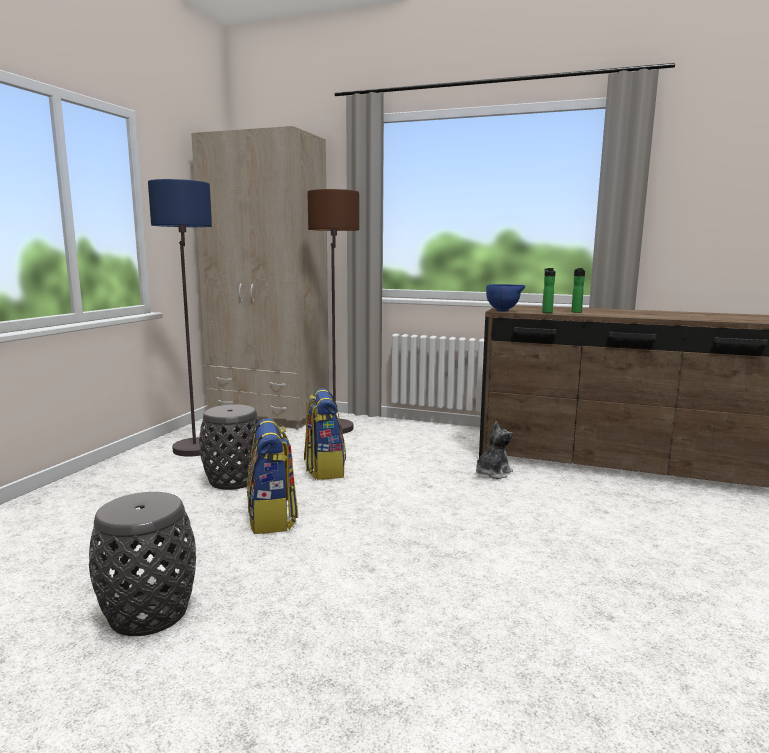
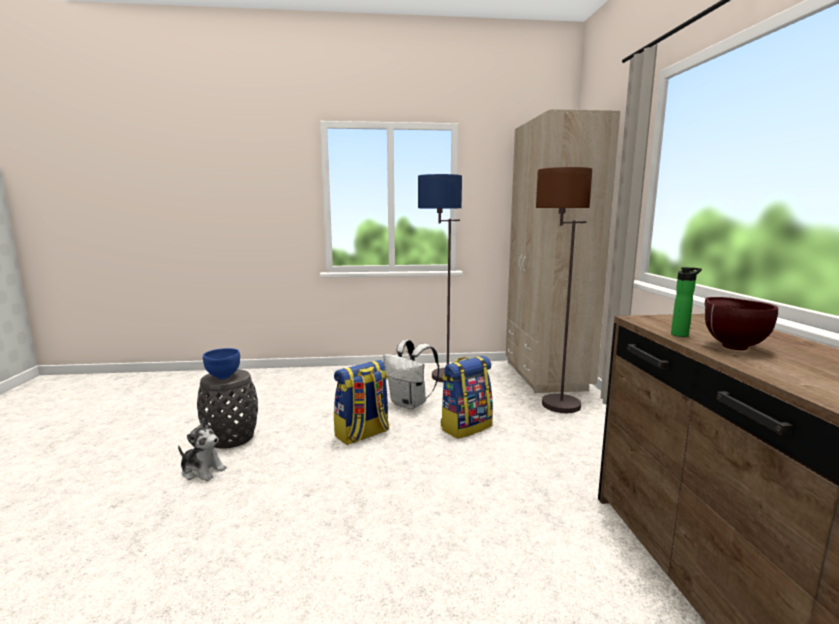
camera: 65 degrees right, 0 degrees up
(233, 480) = (410, 404): grey stool -> white backpack
(492, 473) = (569, 517): plush toy -> plush toy (202, 471)
(504, 310) = (642, 320): blue bowl -> blue bowl (223, 378)
(576, 312) = (732, 346): bottle -> brown bowl

